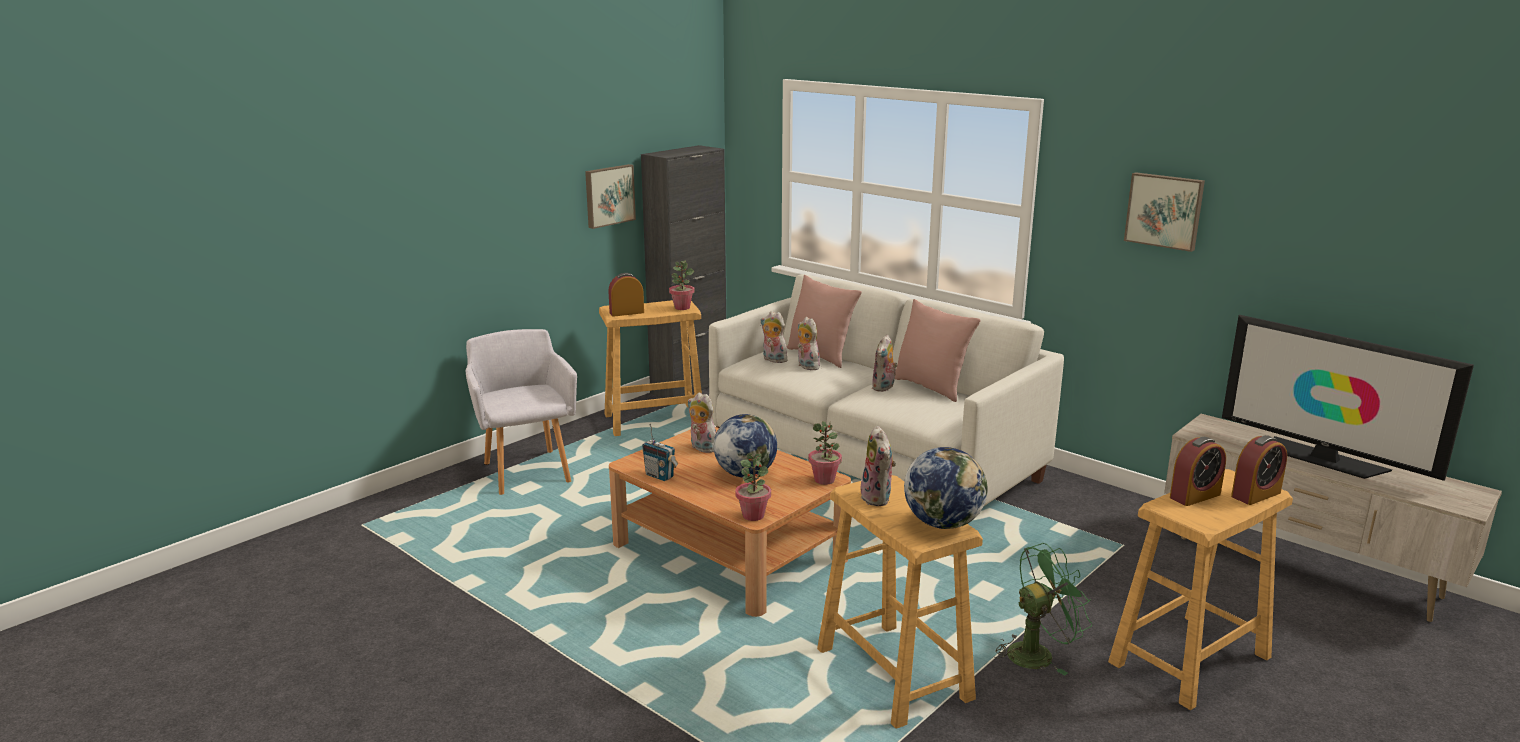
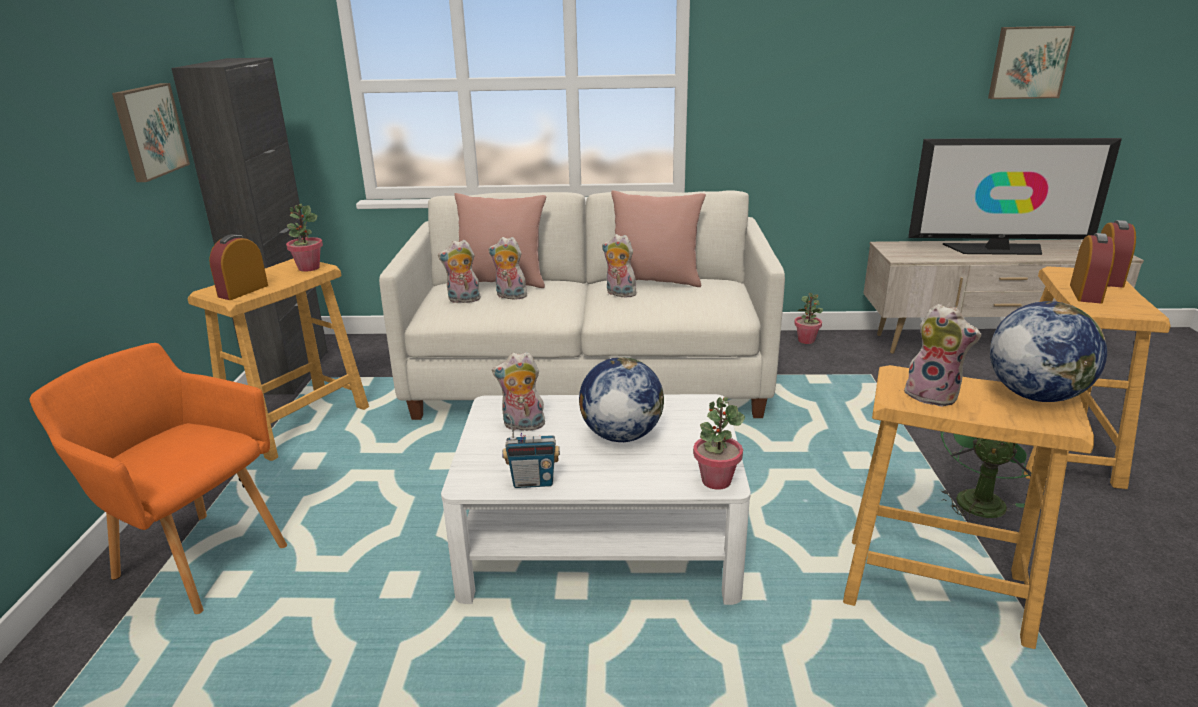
camera: 40 degrees left, 5 degrees up
(526, 470) = (196, 558): grey armchair -> orange armchair
(729, 552) = (600, 540): brown coffee table -> white coffee table
(824, 480) = (705, 407): potted plant -> potted plant (806, 340)
(884, 388) = (619, 294): plush toy -> plush toy turned 135 degrees clockwise
(1164, 210) = (828, 55): picture -> picture (1028, 62)

